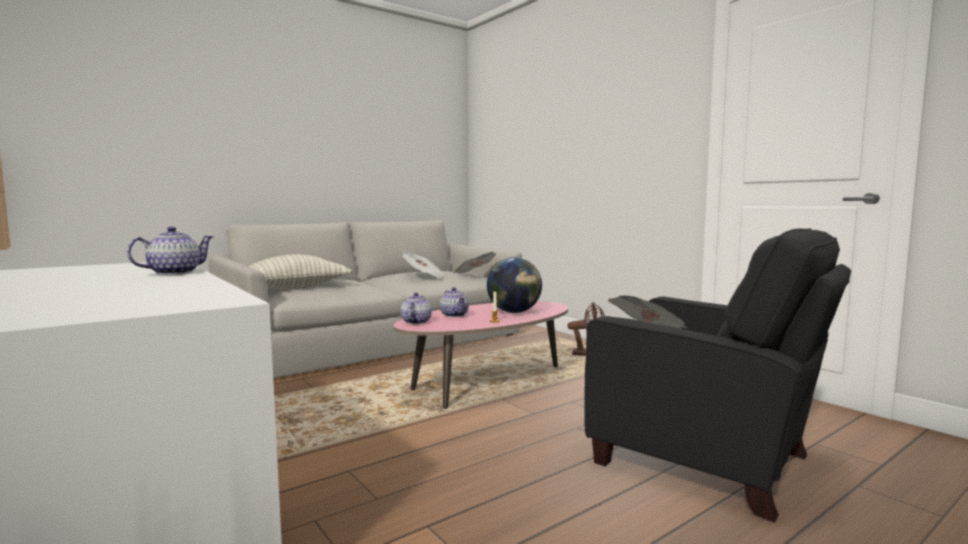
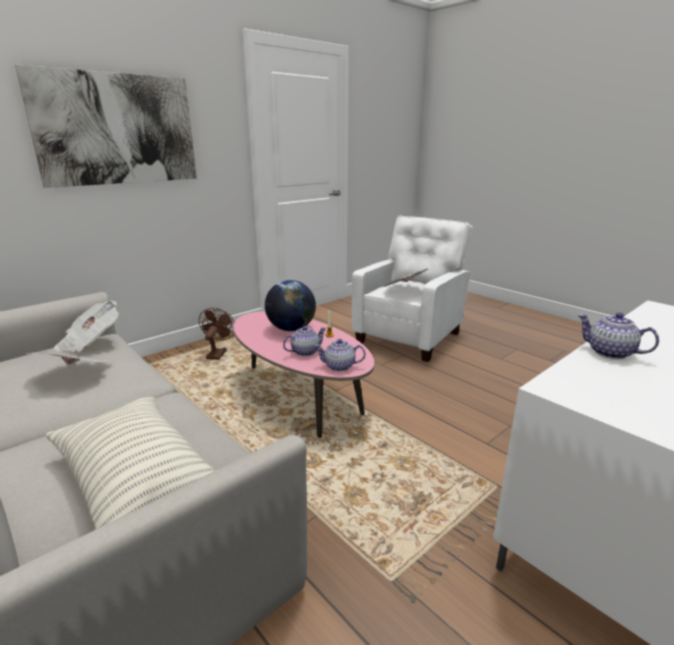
camera: 95 degrees left, 15 degrees up
(587, 129) = (118, 129): none -> picture
(707, 460) = (410, 337): black armchair -> white armchair

